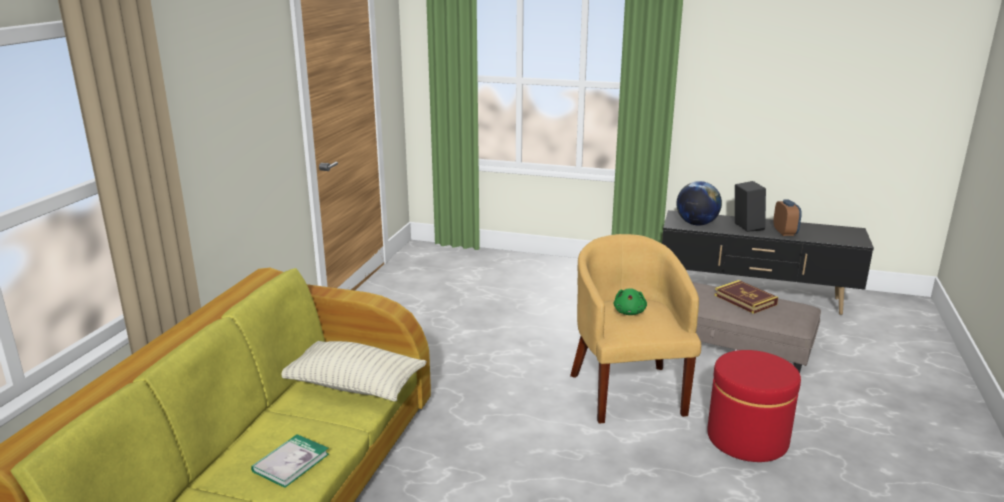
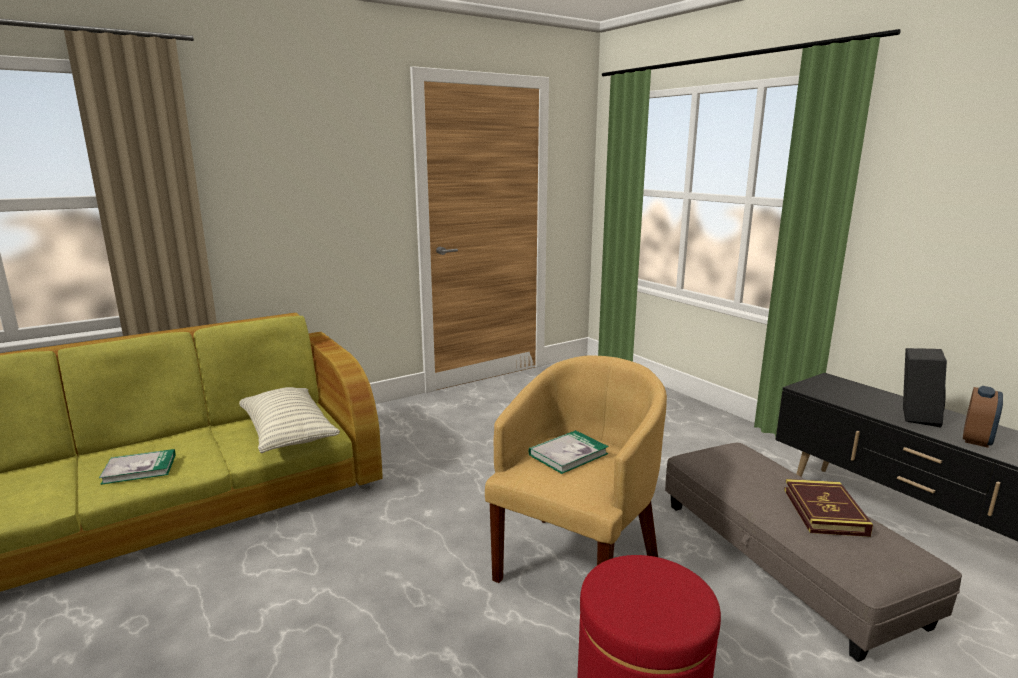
camera: 40 degrees right, 5 degrees down
(629, 312) = (568, 454): green plush toy -> book
(696, 224) = (839, 395): globe -> none

